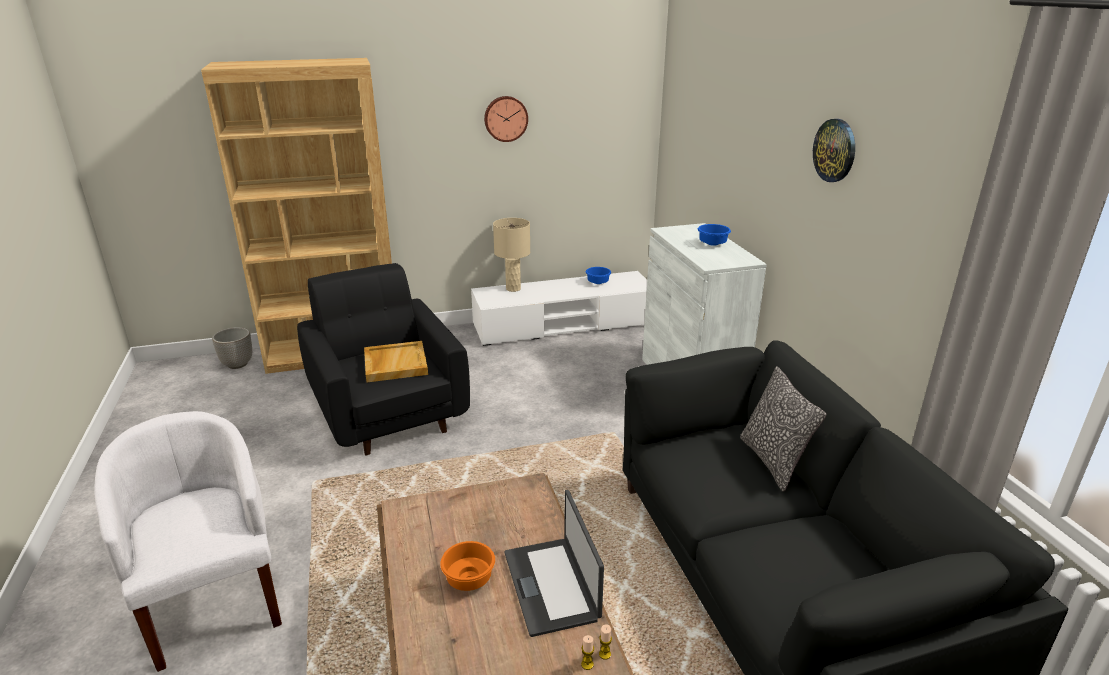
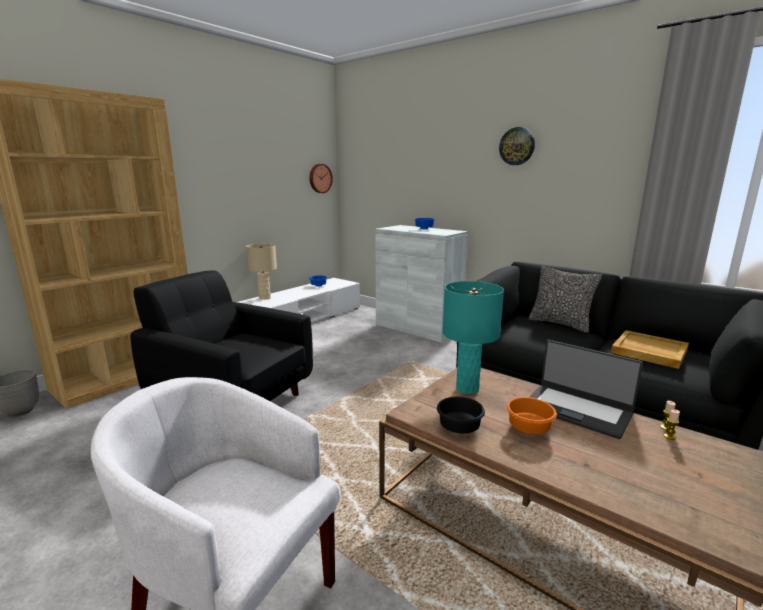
camera: 35 degrees left, 10 degrees down
(395, 364) = (247, 345): beige tray -> beige tray (648, 351)
(412, 545) = (457, 428): none -> black bowl
(490, 507) = (467, 388): none -> turquoise table lamp
(505, 118) = (246, 166): wall clock -> wall clock (320, 178)

